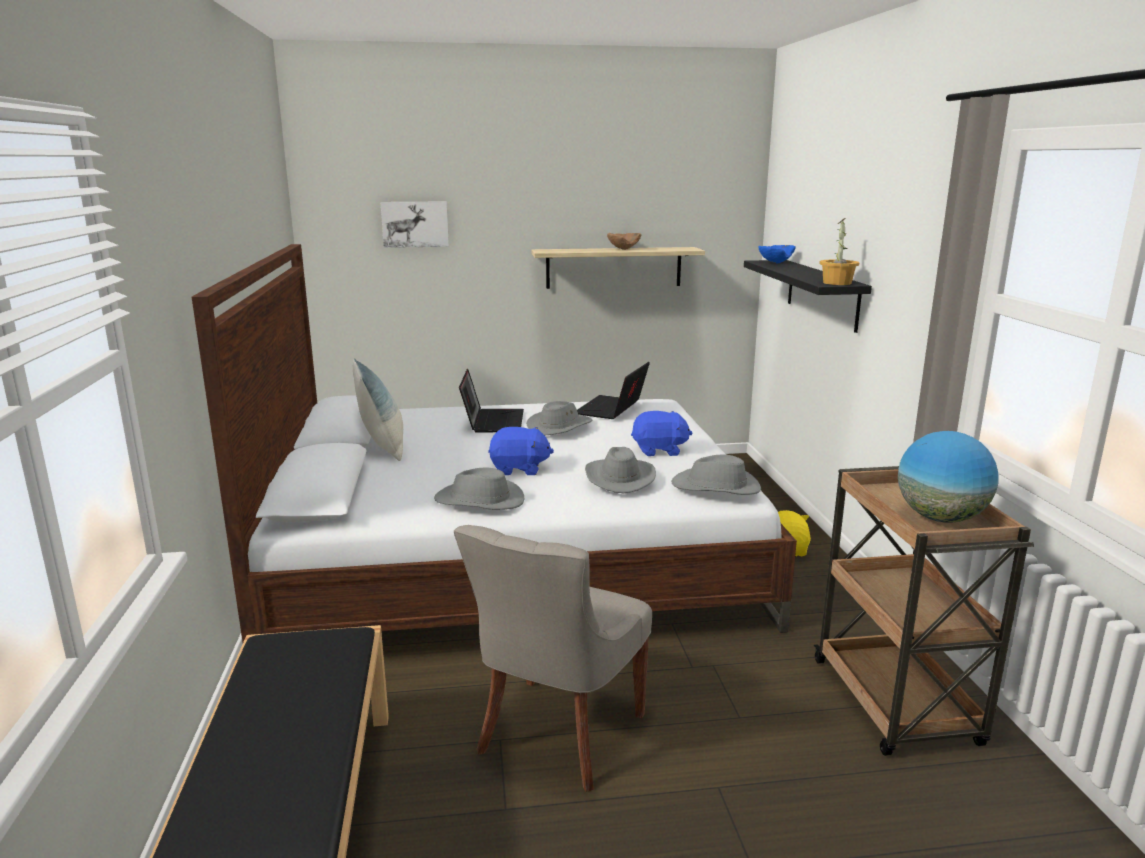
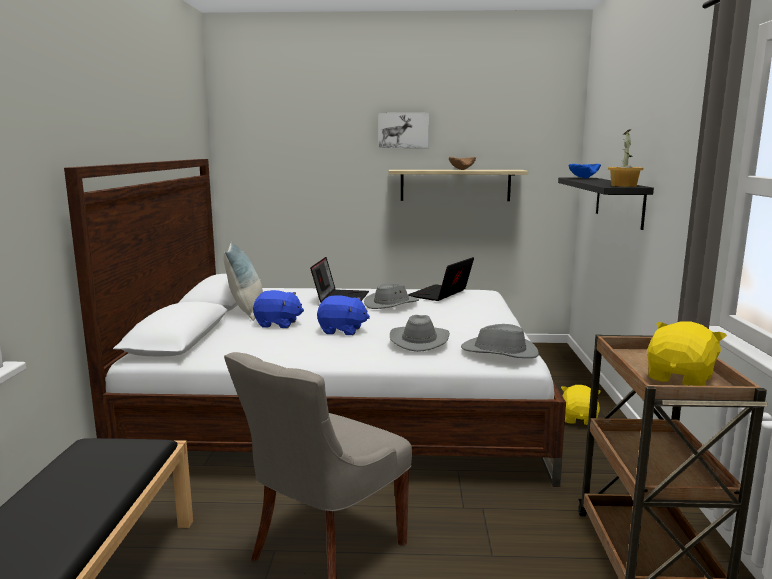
camera: 10 degrees right, 5 degrees down
(415, 224) = (300, 149): picture -> picture (403, 130)
(479, 501) = (297, 351): grey hat -> none
(659, 450) = (465, 324): blue plush toy -> blue plush toy (278, 324)
(940, 518) = (680, 378): globe -> yellow plush toy

